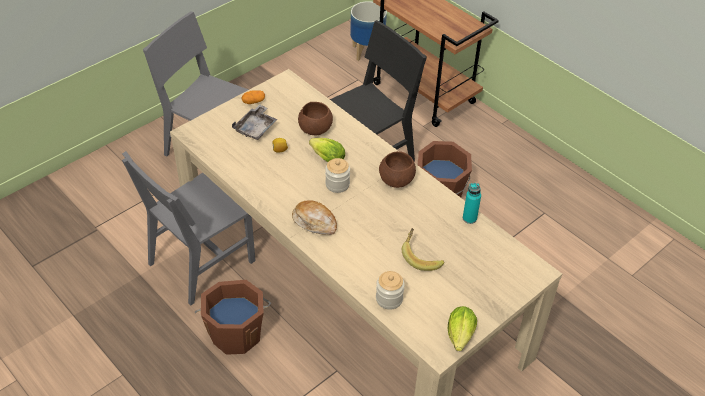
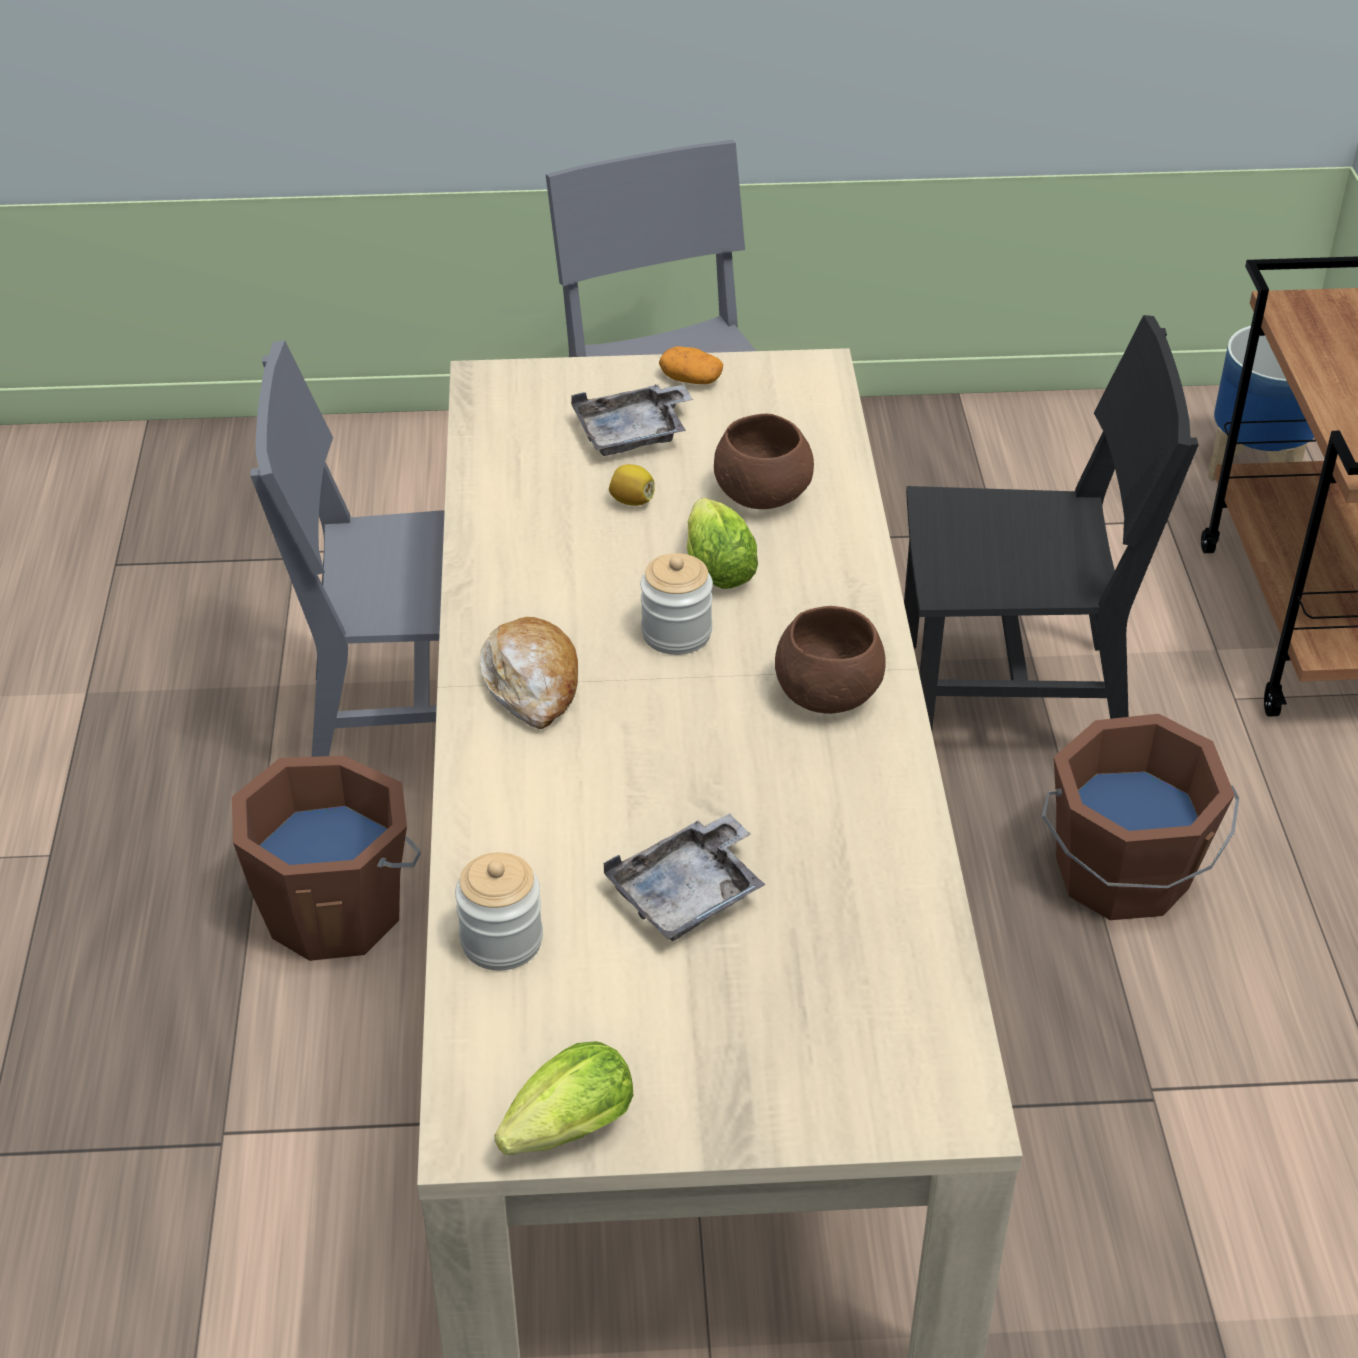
camera: 40 degrees right, 5 degrees down
(421, 257) = (688, 894): banana -> grey tray
(469, 218) = (915, 877): turquoise bottle -> none

